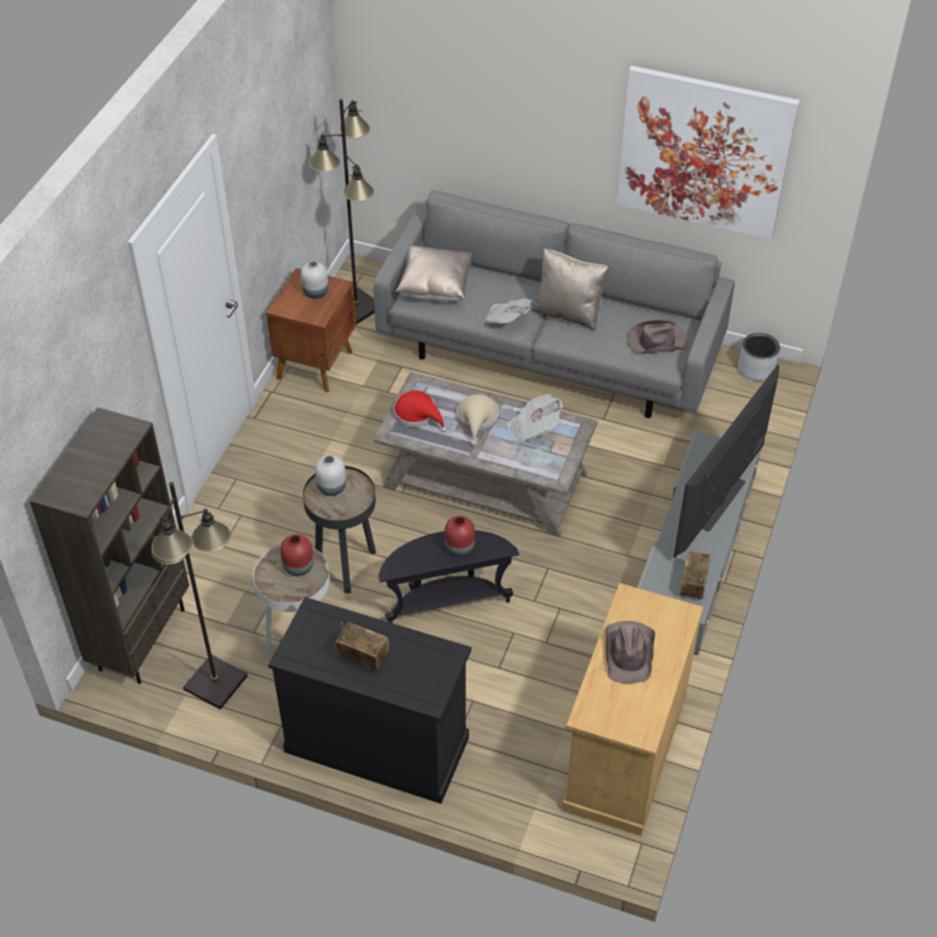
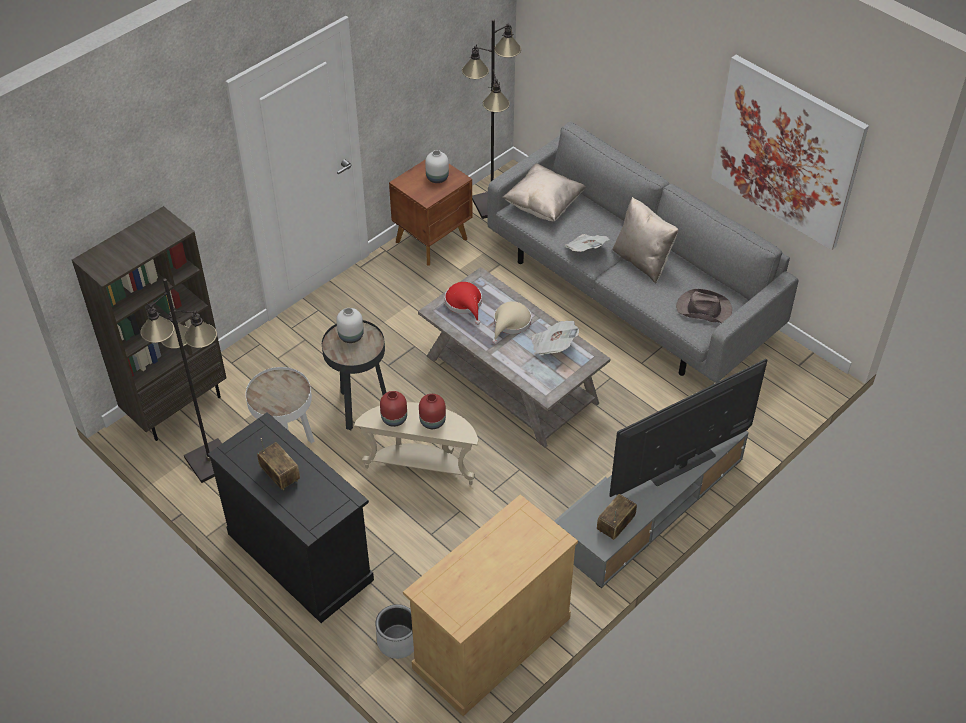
camera: 25 degrees right, 0 degrees up
(297, 567) = (286, 389): red vase -> red vase (393, 419)
(446, 601) = (421, 465): black side table -> beige side table
(629, 652) = (491, 554): brown hat -> none
(756, 369) = (803, 366): grey planter -> grey planter (398, 641)

